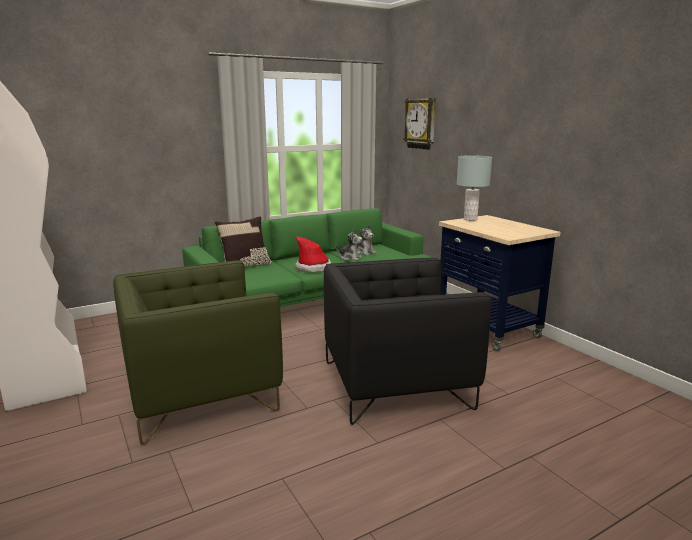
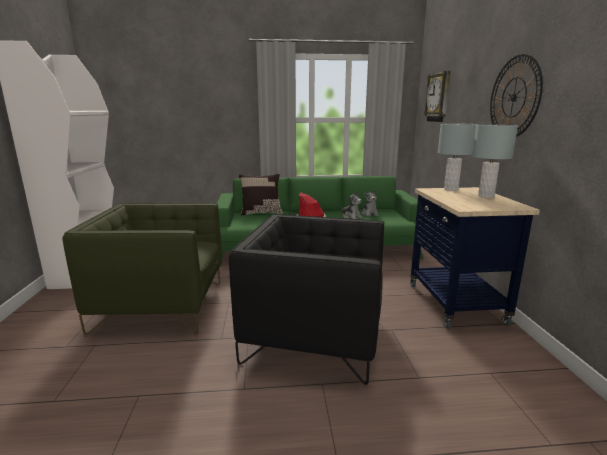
camera: 25 degrees right, 0 degrees up
(507, 223) = (485, 196): none -> grey table lamp
(520, 132) = (514, 97): none -> wall clock

